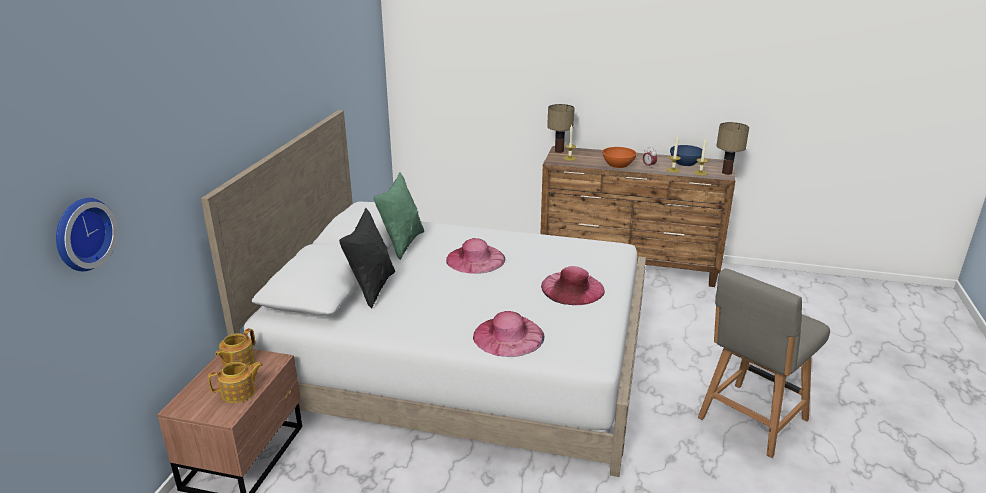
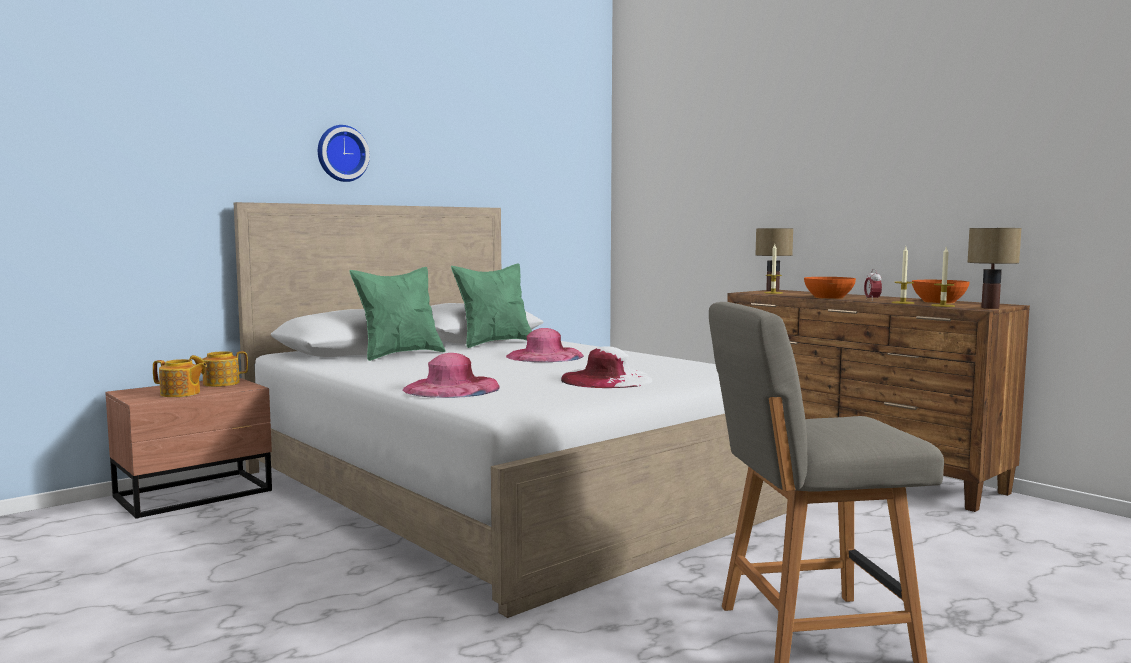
camera: 35 degrees right, 20 degrees down
(81, 233) = (62, 167): wall clock -> wall clock (341, 153)
(371, 288) = (400, 355): black pillow -> green pillow
(572, 288) = (606, 379): pink hat -> white hat
(685, 163) = (939, 302): blue bowl -> orange bowl

